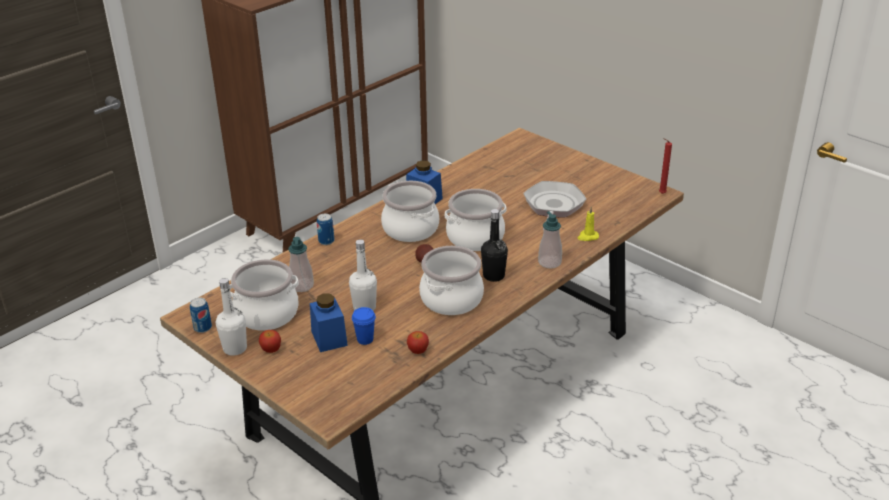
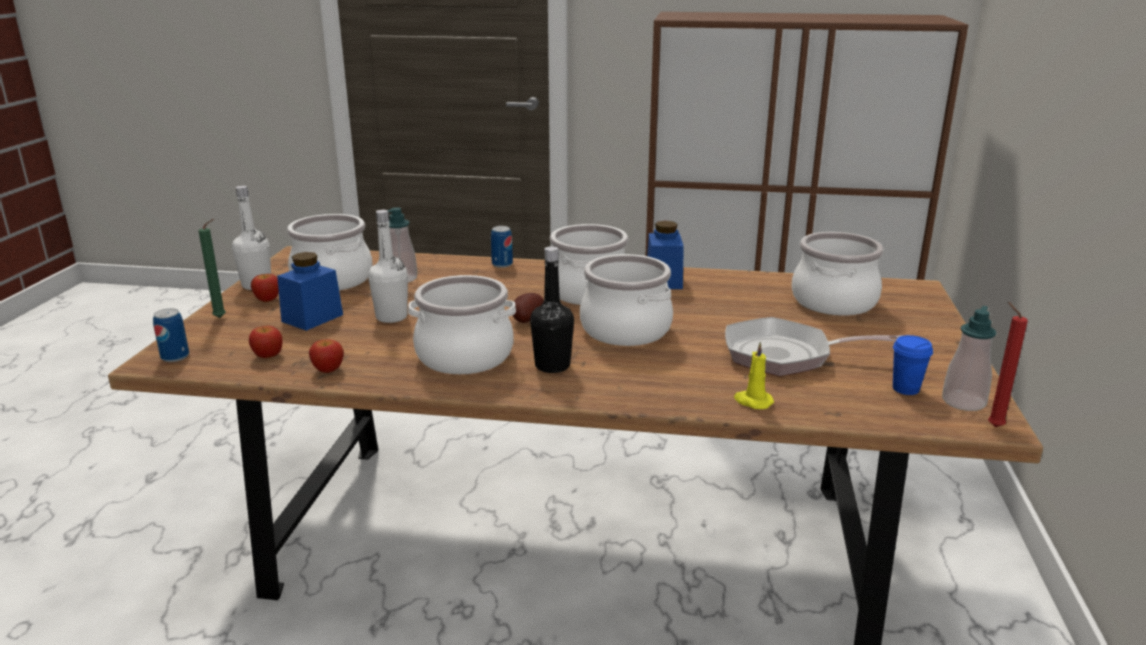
camera: 55 degrees right, 10 degrees down
(202, 328) = (282, 264): can -> can (175, 357)
(282, 375) = (222, 318): none -> green candle
(365, 339) = (326, 335): blue cup -> blue cup (905, 389)
(371, 369) = (267, 355): none -> apple
(510, 166) = (832, 302): none -> cooking pot
(549, 262) = (639, 393): soap dispenser -> soap dispenser (963, 402)
(553, 207) = (786, 355): frying pan -> frying pan turned 150 degrees counterclockwise

